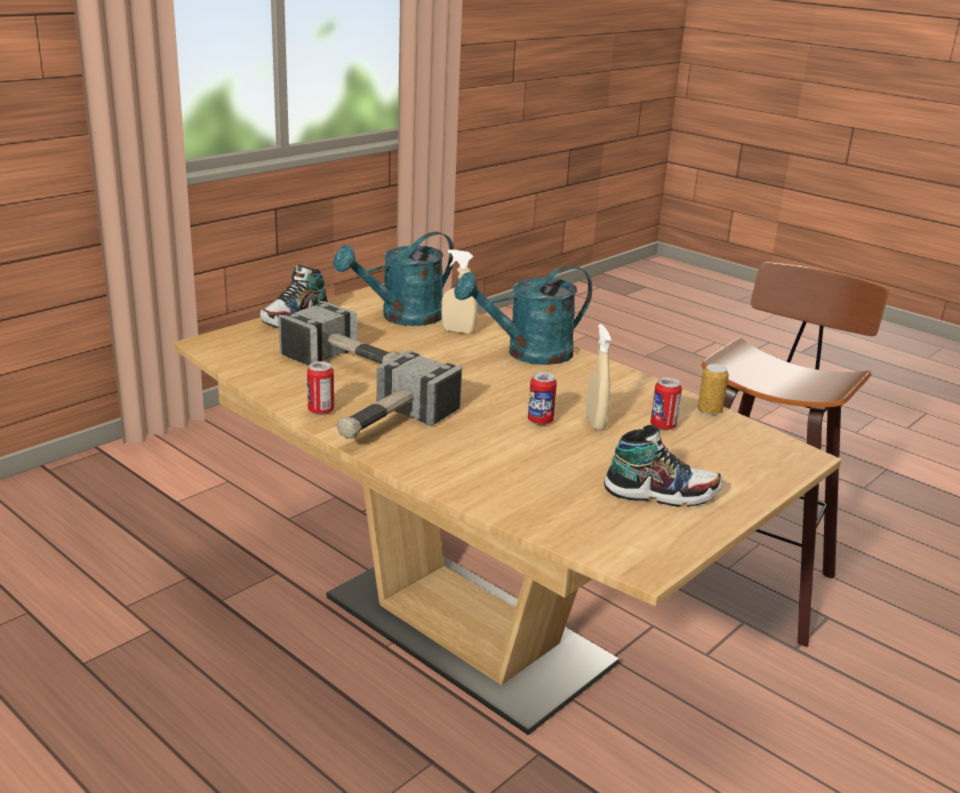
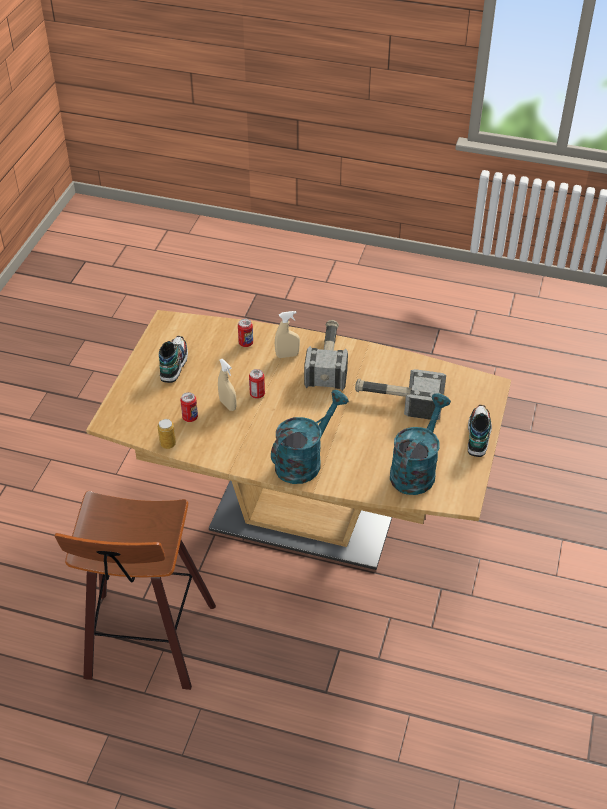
camera: 155 degrees right, 20 degrees up
(321, 410) = (370, 356): can -> can (246, 343)
(458, 331) = (366, 468): beige spray bottle -> beige spray bottle (287, 355)
(661, 493) = (173, 364): shoe -> shoe turned 120 degrees clockwise

